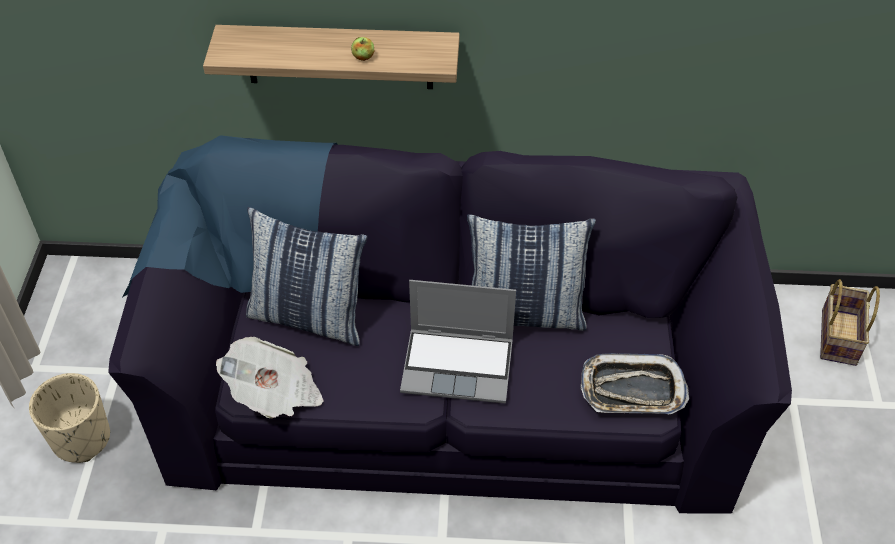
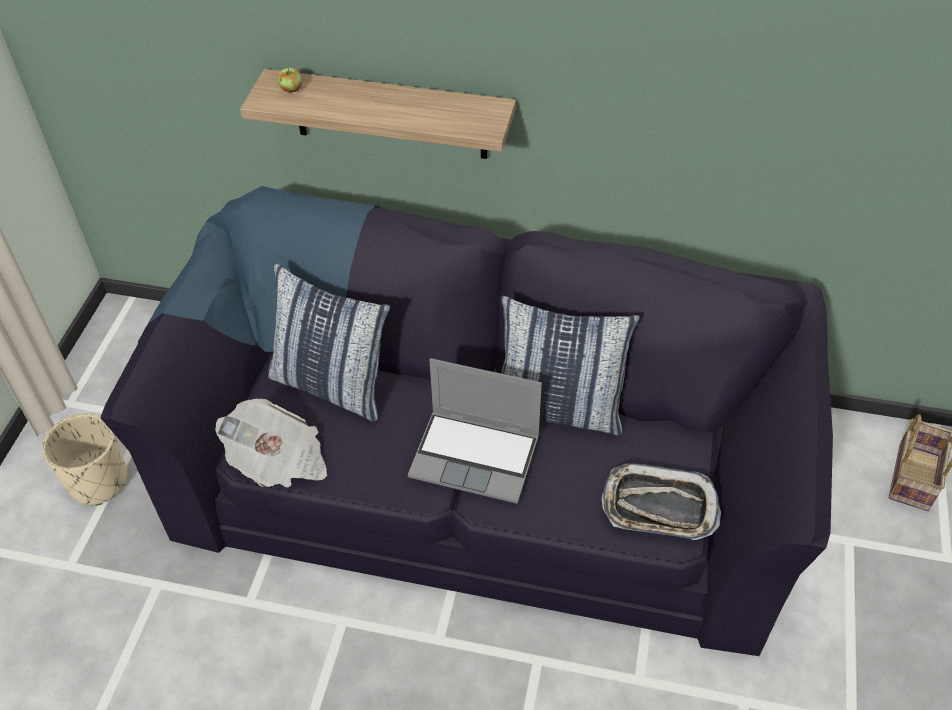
camera: 10 degrees right, 0 degrees up
(363, 57) = (407, 115): apple -> apple (291, 89)

